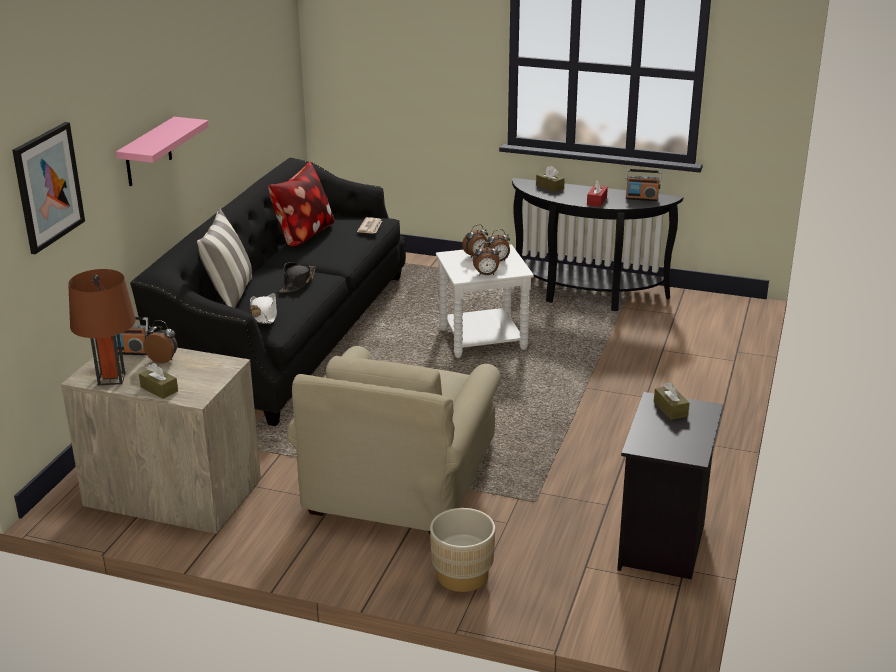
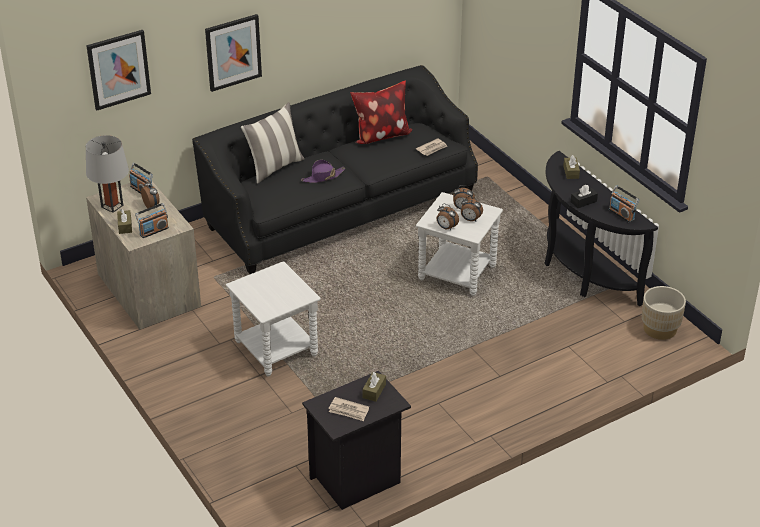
camera: 40 degrees right, 10 degrees up
(111, 378) = (112, 206): brown table lamp -> grey table lamp
(148, 152) = (233, 52): pink shelf -> picture
(204, 379) = (153, 231): none -> radio
(264, 314) = (272, 194): white hat -> none
(297, 283) = (323, 177): black hat -> purple hat
(402, 477) = (275, 349): beige armchair -> white side table
(462, 576) = (225, 430): beige planter -> beige planter (660, 329)
(596, 201) = (583, 202): red tissue box -> black tissue box
(678, 436) = (348, 411): none -> newspaper

